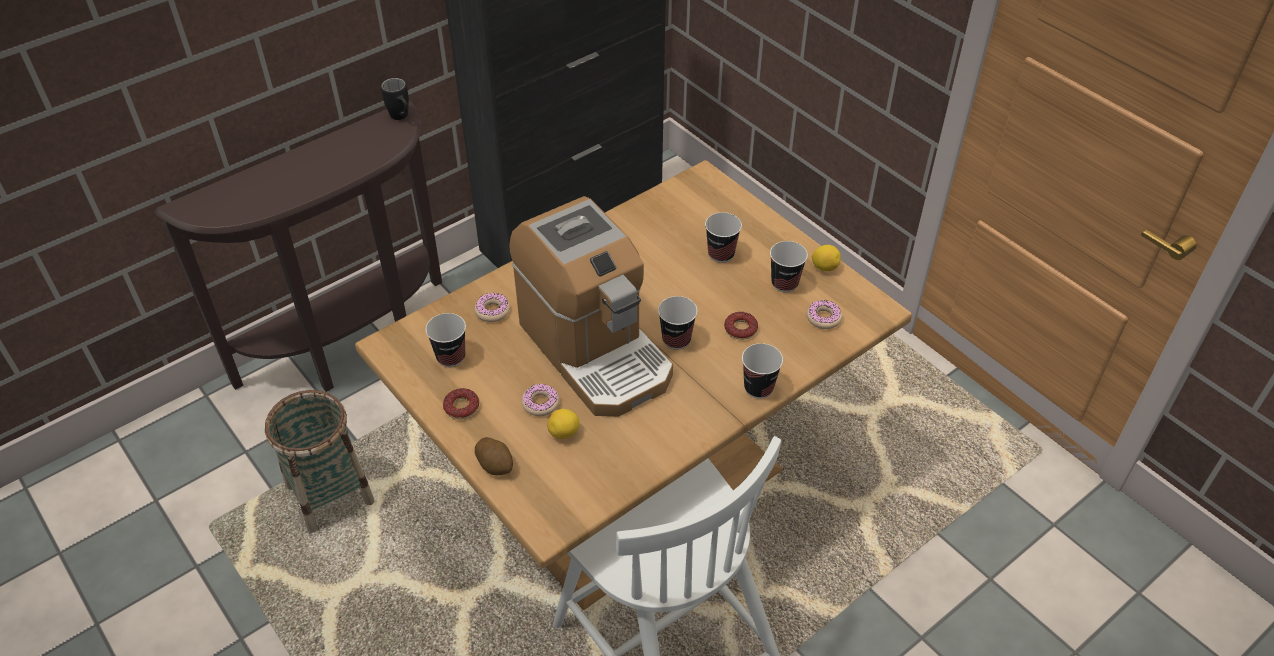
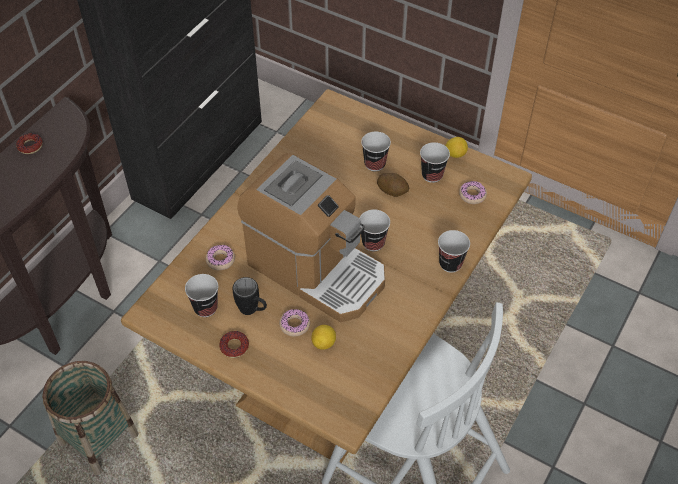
camera: 20 degrees left, 5 degrees up
(401, 118) = (68, 114): black mug -> black mug (253, 311)
(495, 464) = (283, 385): potato -> potato (392, 190)
(740, 329) = (416, 221): donut -> donut (30, 146)

